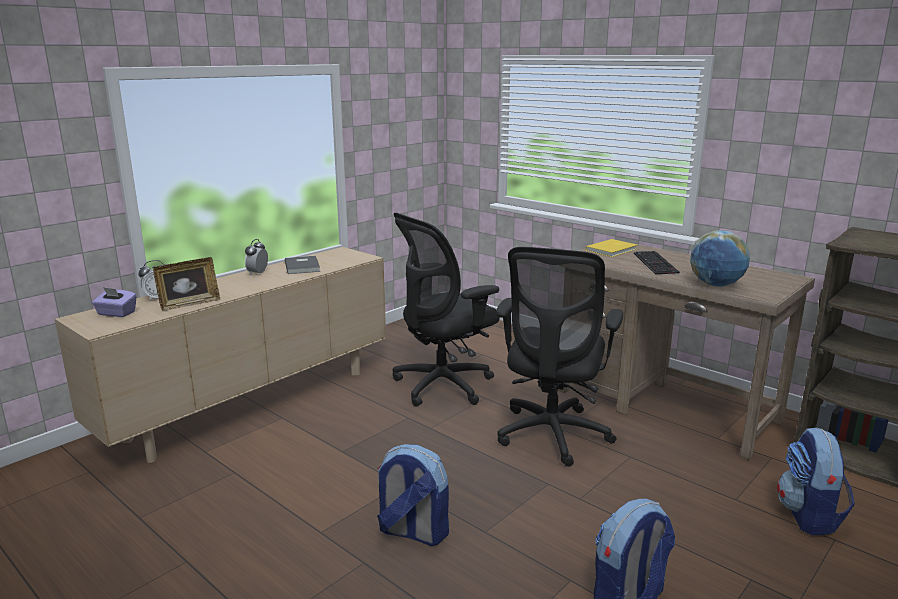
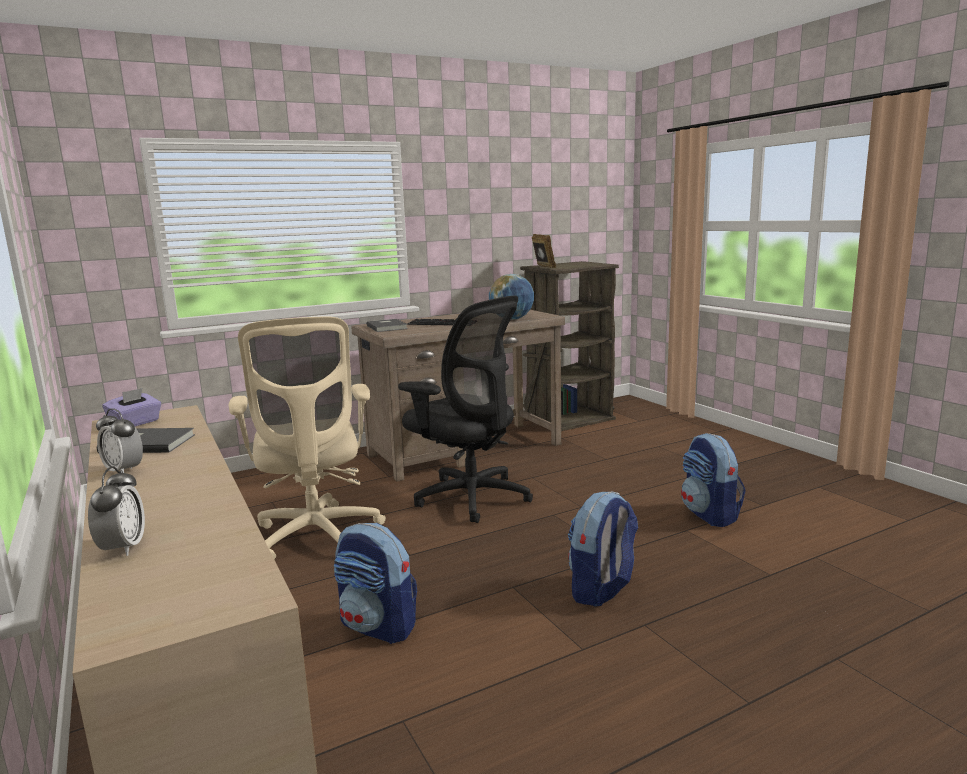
camera: 70 degrees left, 5 degrees down
(116, 313) = (162, 587): purple tissue box -> purple tissue box (136, 423)
(189, 304) = (211, 518): picture frame -> picture frame (543, 267)
(446, 383) = (315, 531): black office chair -> beige office chair
(613, 250) = (388, 327): yellow book -> grey book
(809, 516) = (633, 446): backpack -> backpack (378, 626)

